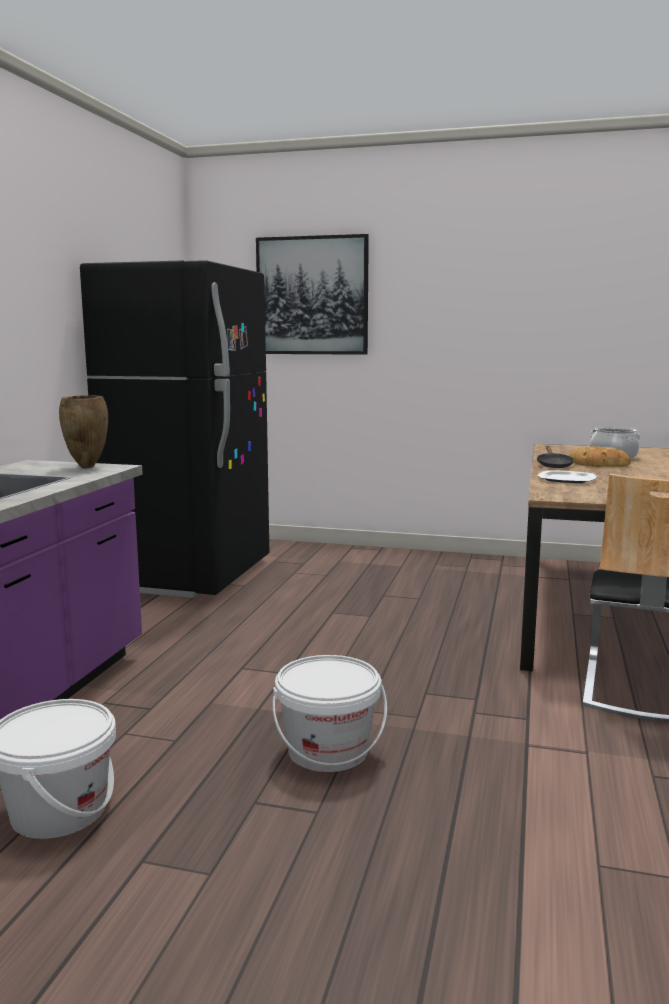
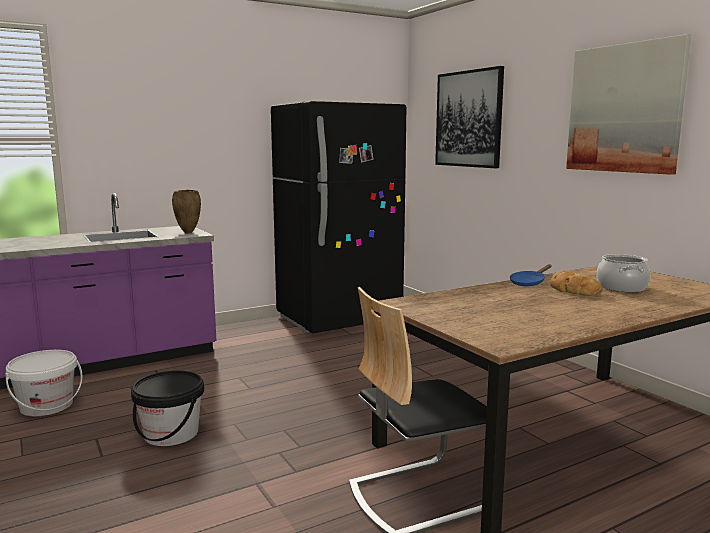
camera: 45 degrees right, 0 degrees up
(328, 751) = (171, 433): white bucket -> black bucket
(535, 288) = (624, 108): none -> picture
(553, 465) = (529, 282): black frying pan -> blue frying pan
(566, 479) = (478, 294): plate -> none

